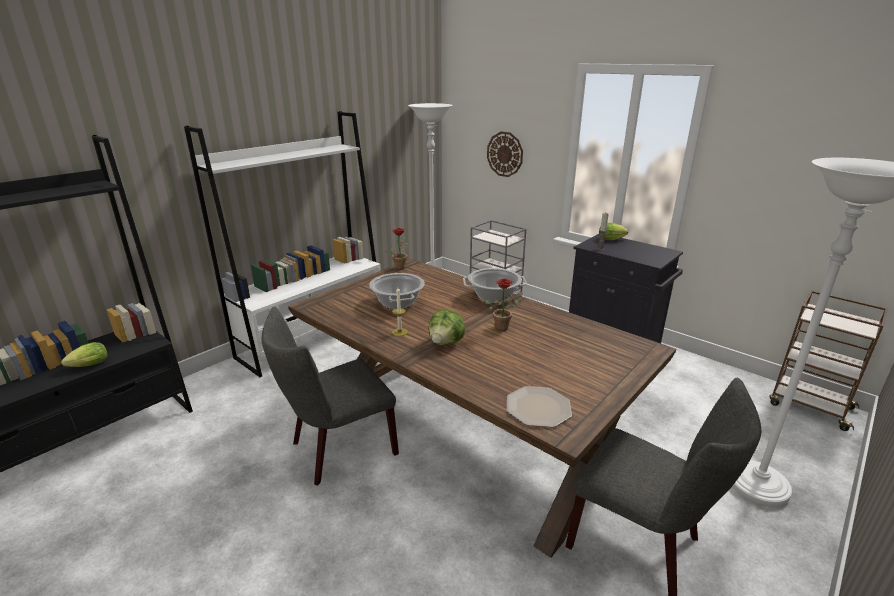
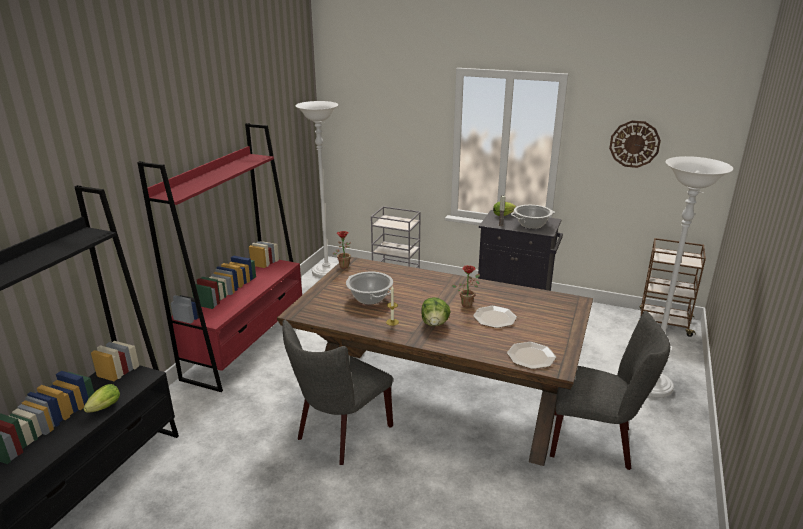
camera: 20 degrees left, 0 degrees up
(314, 337) = (246, 345): white bookcase -> red bookcase
(494, 297) = (442, 280): cooking pot -> cooking pot (531, 225)
(505, 154) = (389, 144): wall clock -> wall clock (634, 144)
(525, 350) = (495, 318): none -> plate

